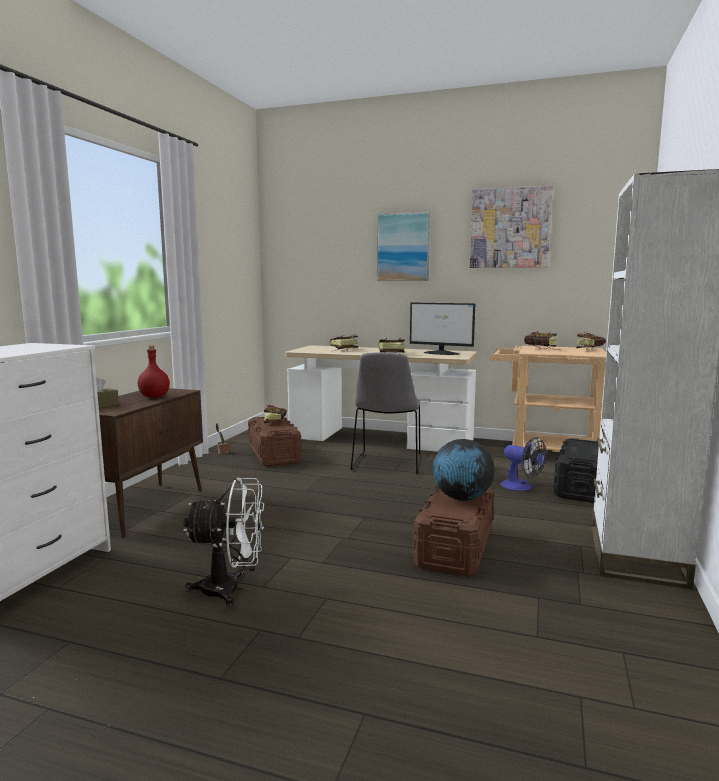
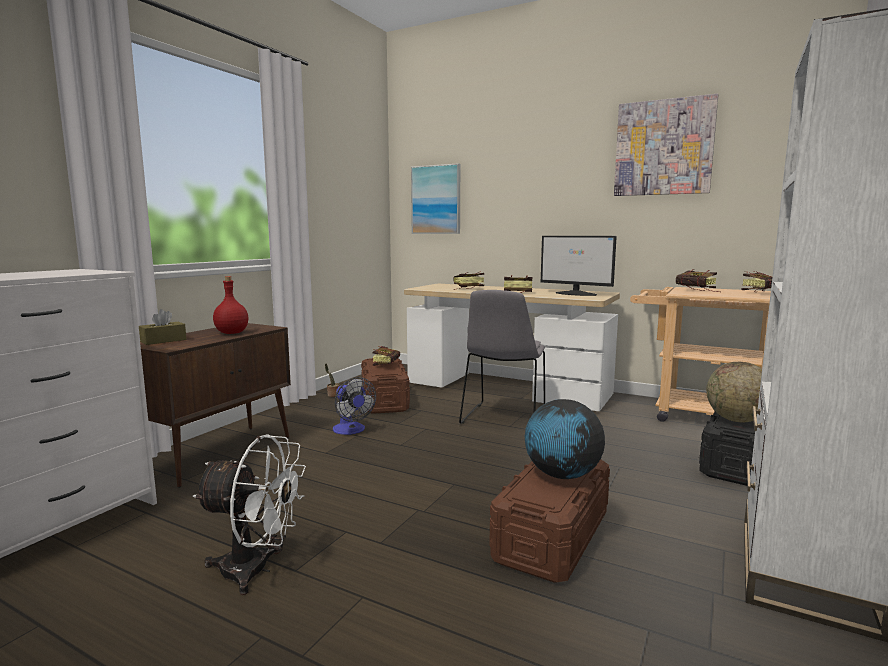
camera: 10 degrees right, 0 degrees up
(403, 247) = (538, 174): picture -> picture (436, 200)
(521, 487) = (659, 458): fan -> fan (351, 430)
(579, 452) = (737, 420): none -> globe

